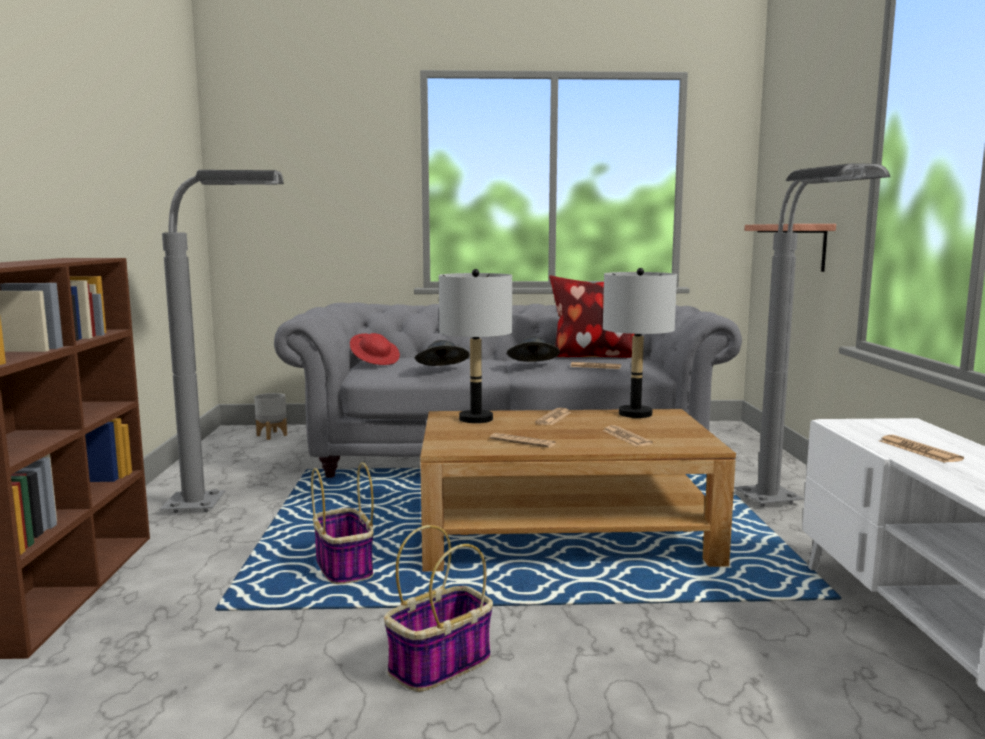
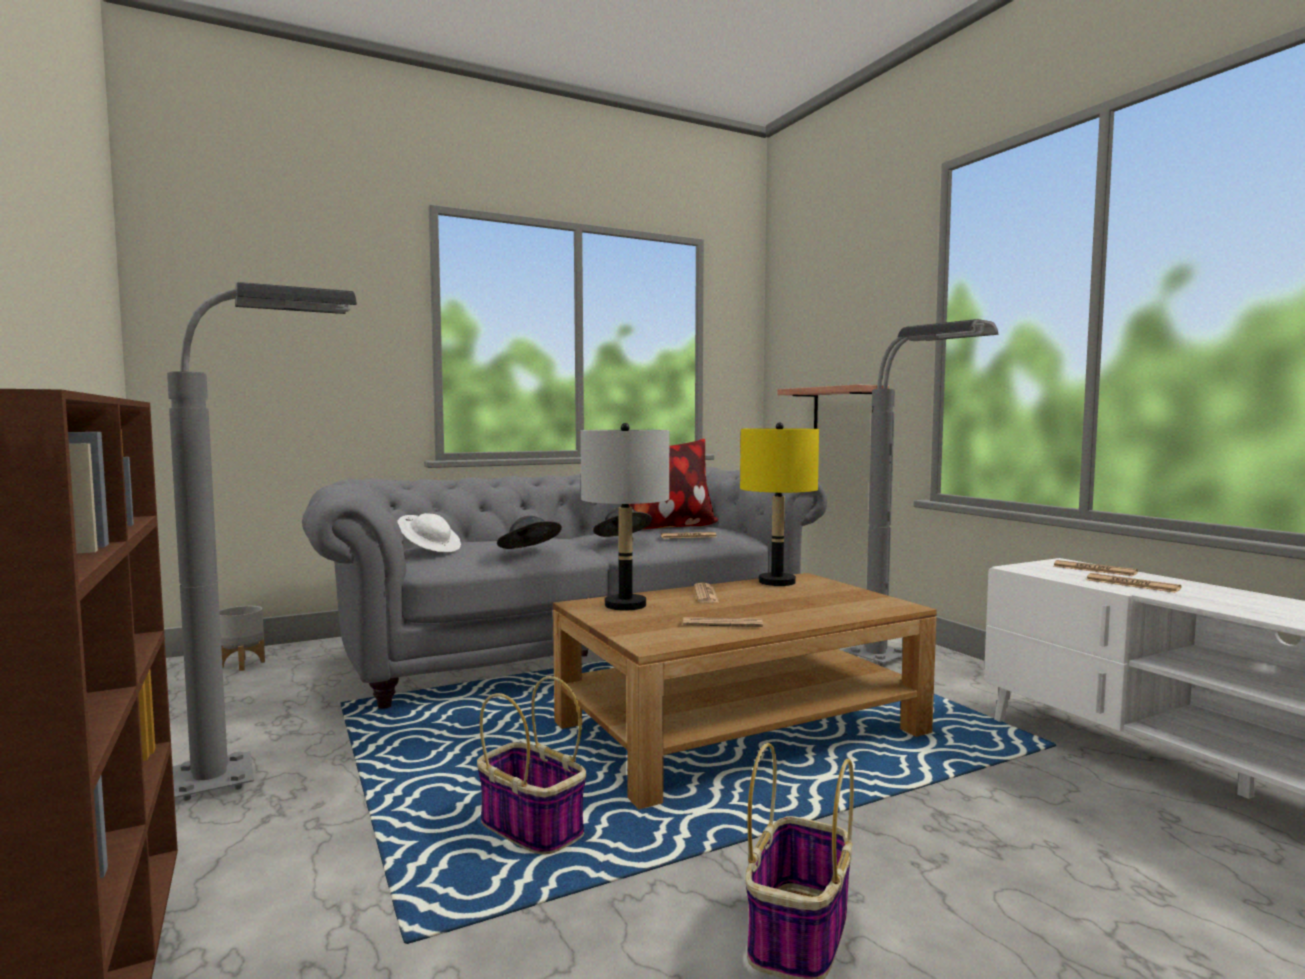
camera: 25 degrees left, 5 degrees down
(375, 362) = (430, 549): red hat -> white hat
(626, 437) = (814, 606): newspaper -> newspaper (1094, 570)
(635, 414) = (777, 582): grey table lamp -> yellow table lamp

